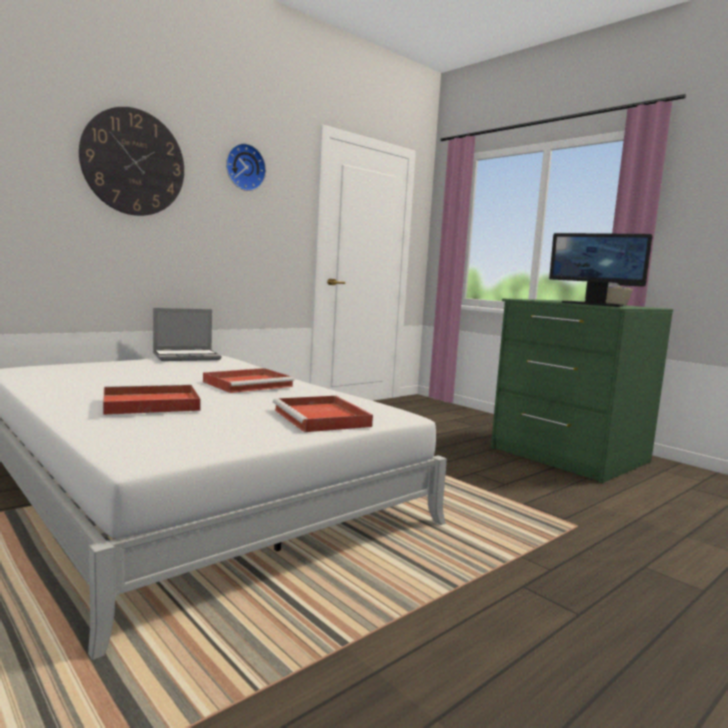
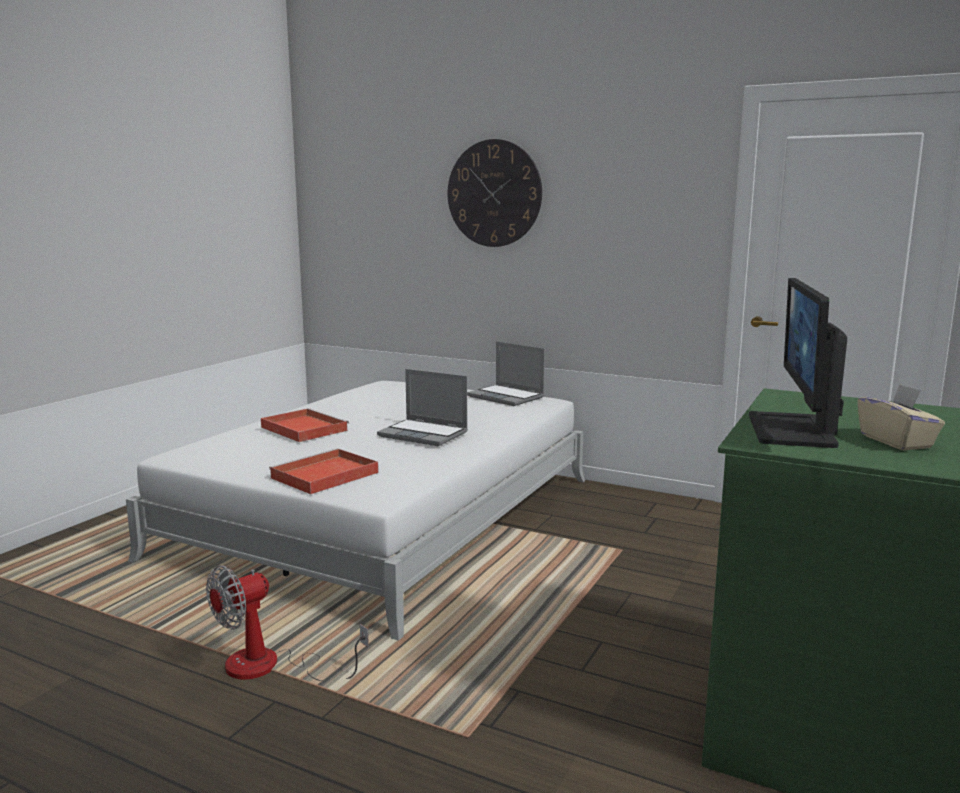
camera: 70 degrees right, 5 degrees up
(244, 167) = (616, 175): wall clock -> none
(249, 384) = (424, 434): red tray -> laptop
(464, 581) = (270, 667): none -> fan

